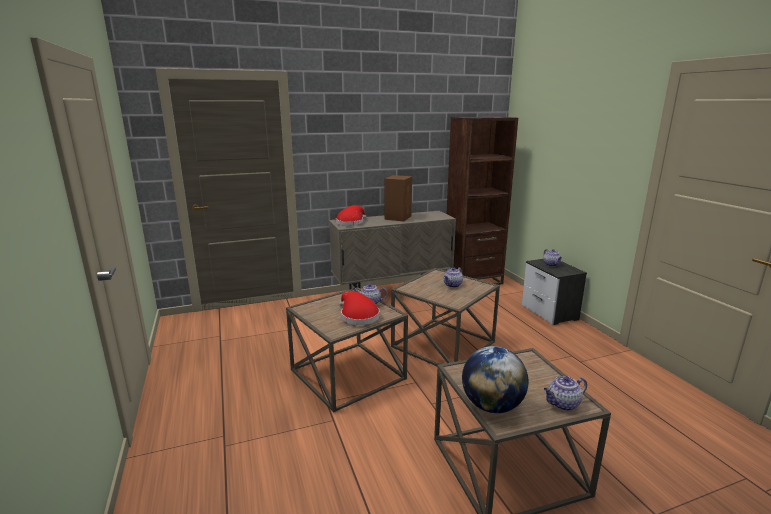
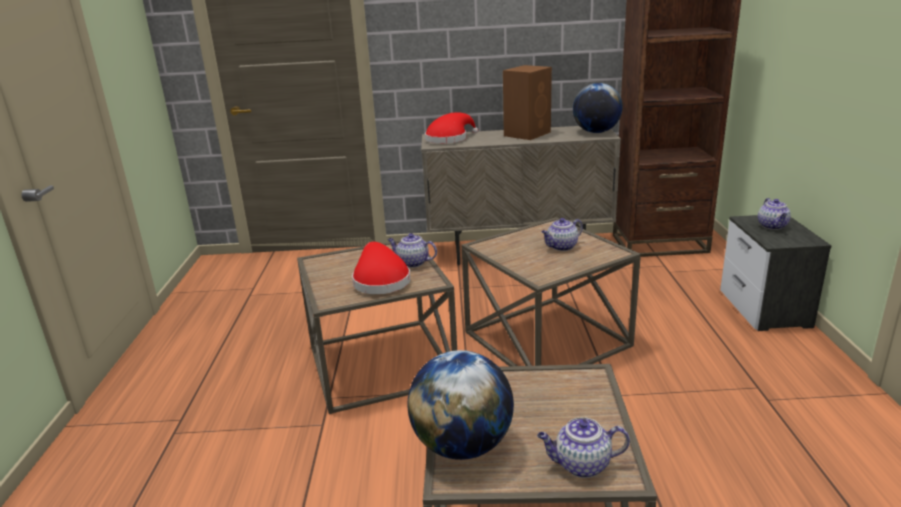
camera: 20 degrees right, 5 degrees up
(438, 215) = (596, 132): none -> globe

